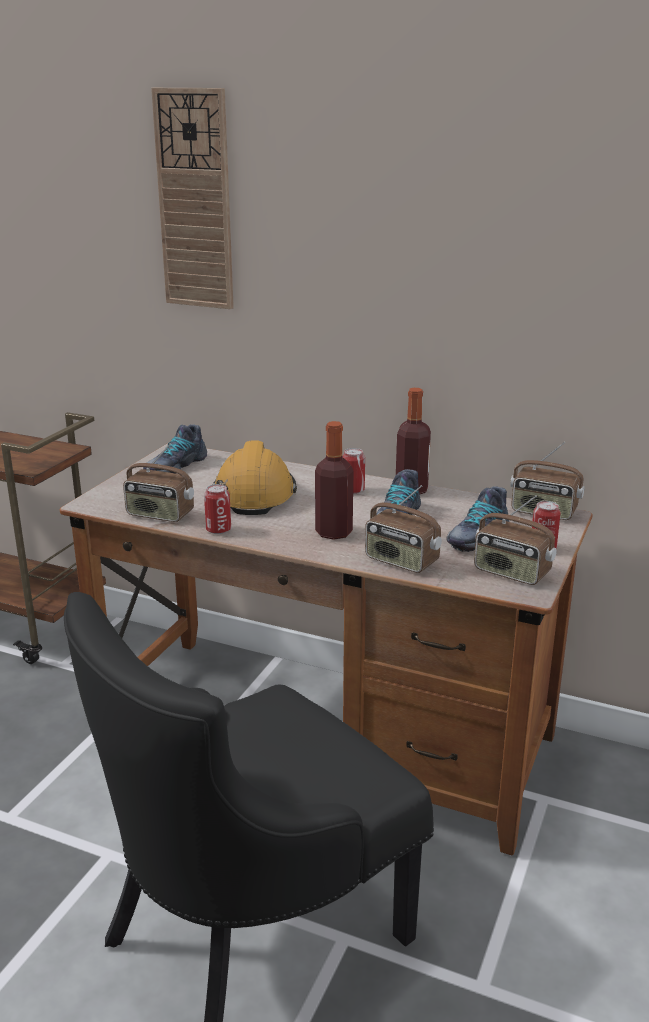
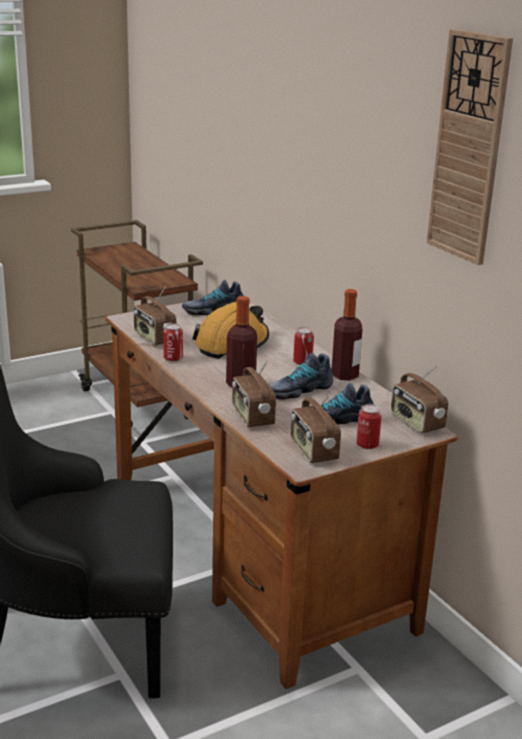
camera: 35 degrees right, 0 degrees up
(195, 201) = (266, 108): wall clock -> wall clock (469, 148)

